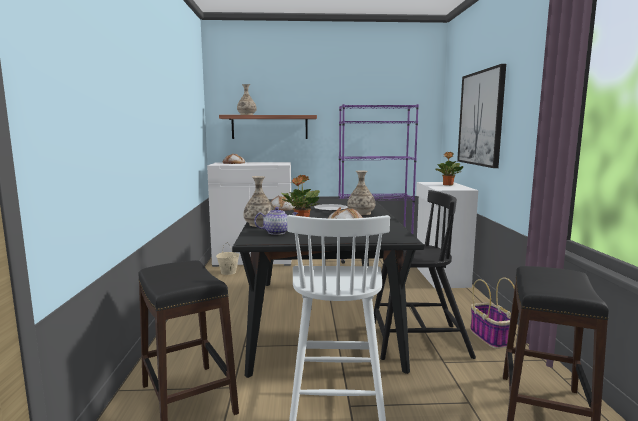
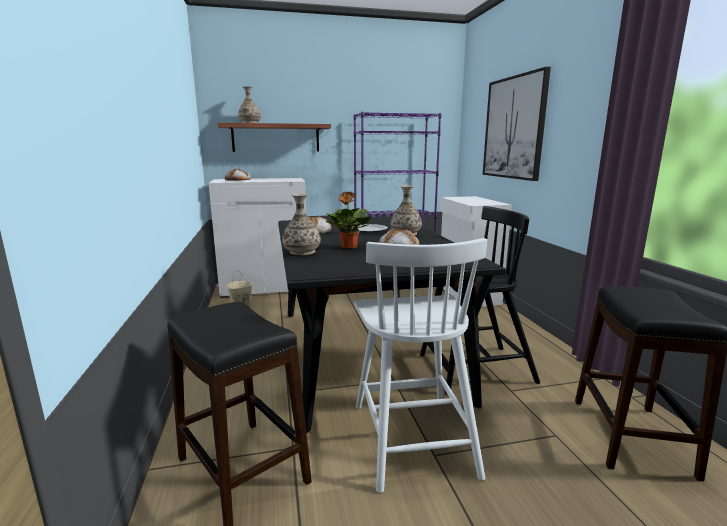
camera: 10 degrees left, 5 degrees up
(277, 232) = (330, 261): teapot -> none
(447, 185) = (475, 199): potted plant -> none
(491, 337) = (544, 358): basket -> none

